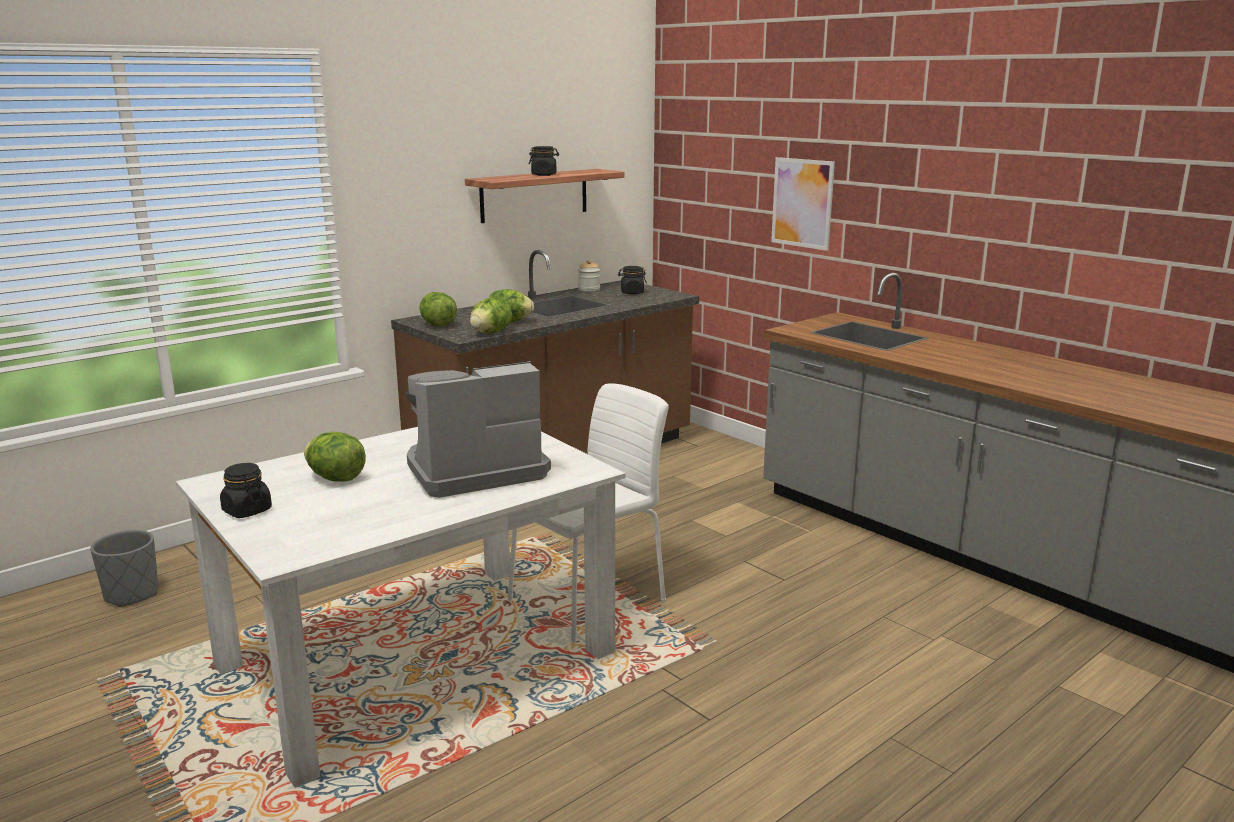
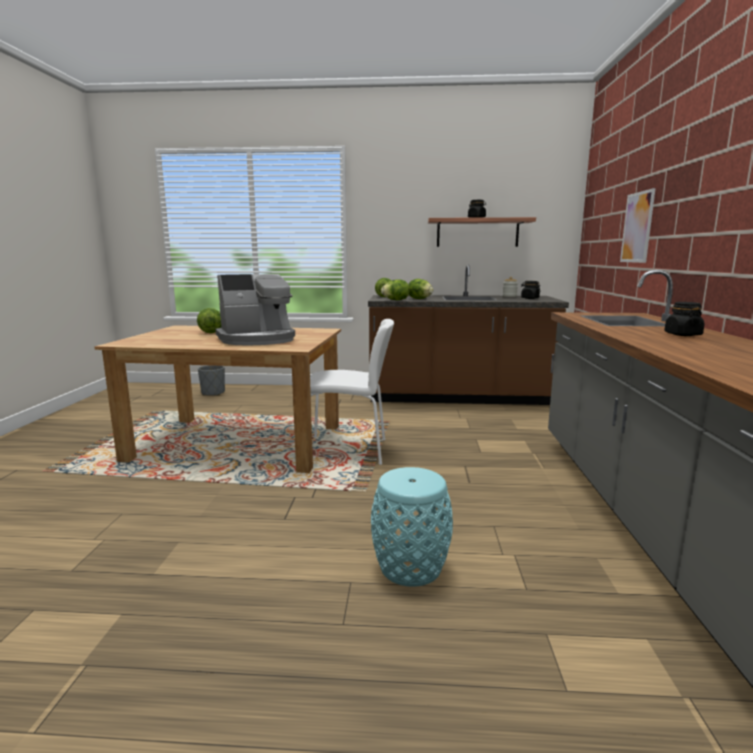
camera: 45 degrees right, 5 degrees down
(247, 511) = (158, 333): black jar -> black jar (682, 334)
(415, 661) = (236, 443): white dining table -> brown dining table
(474, 470) = (257, 339): coffee machine -> coffee machine turned 135 degrees clockwise
(903, 694) = (410, 568): none -> turquoise stool

